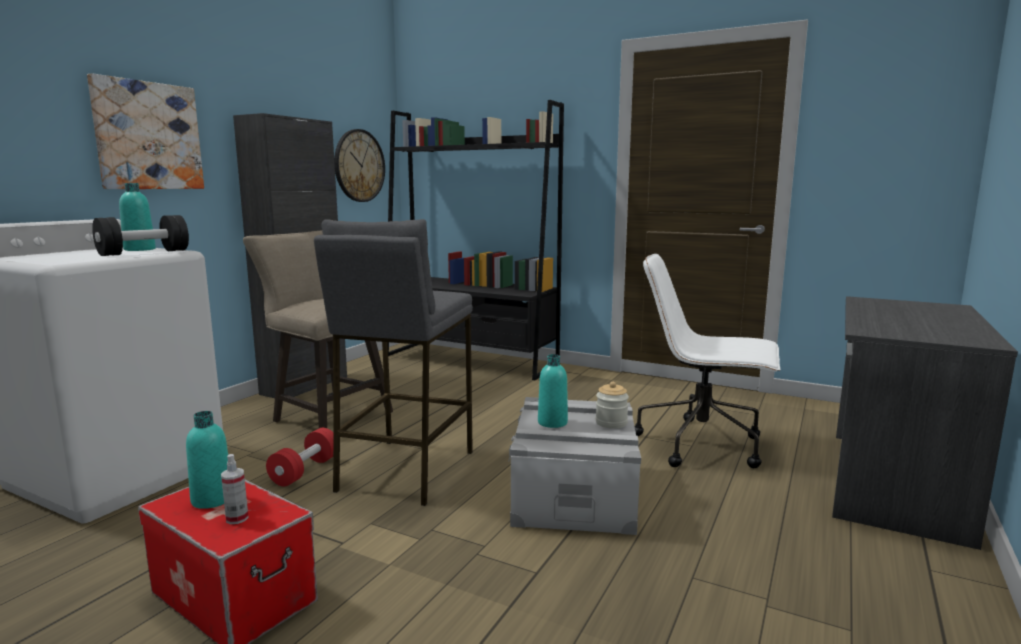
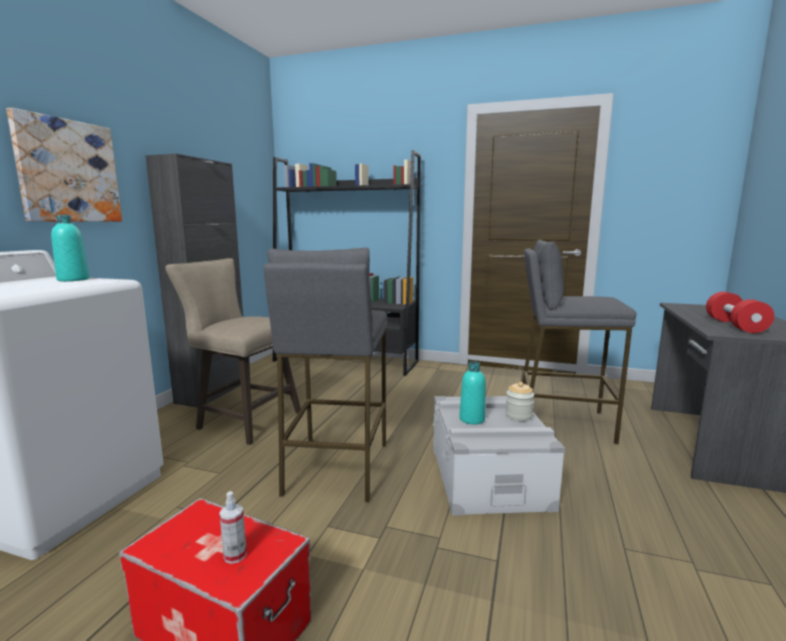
camera: 10 degrees left, 0 degrees up
(144, 253) = (82, 283): black dumbbell -> none
(212, 499) = (198, 534): turquoise bottle -> none
(305, 471) = (244, 477): red dumbbell -> red dumbbell (735, 326)
(359, 166) = (247, 203): wall clock -> none
(702, 444) = (562, 422): white office chair -> grey stool

